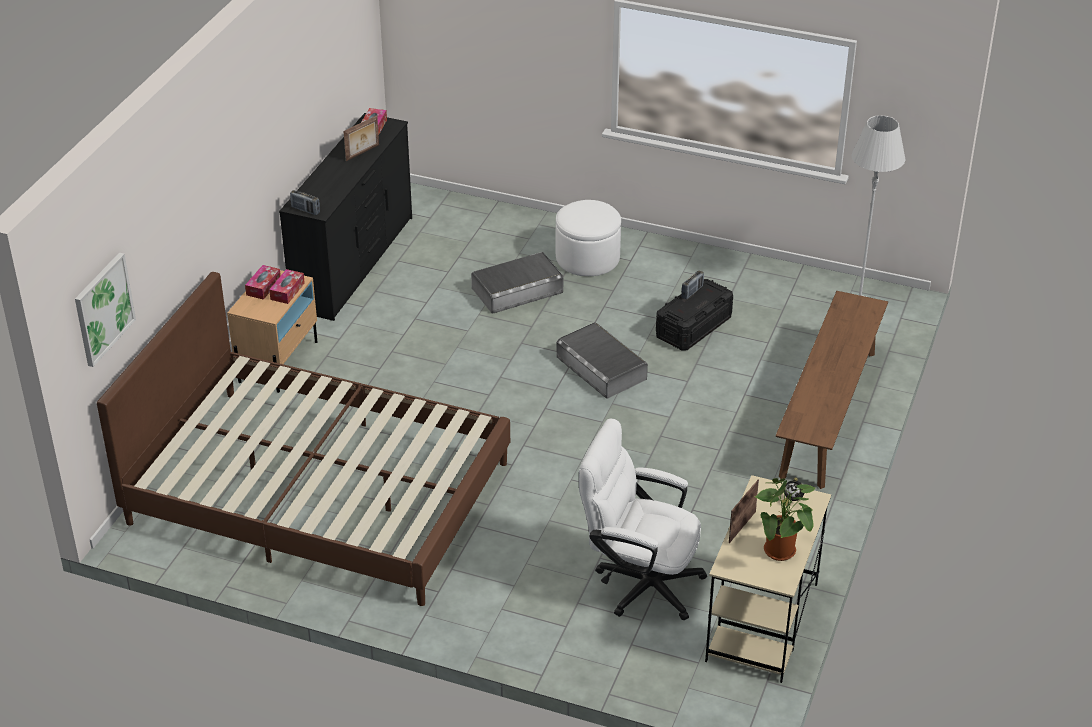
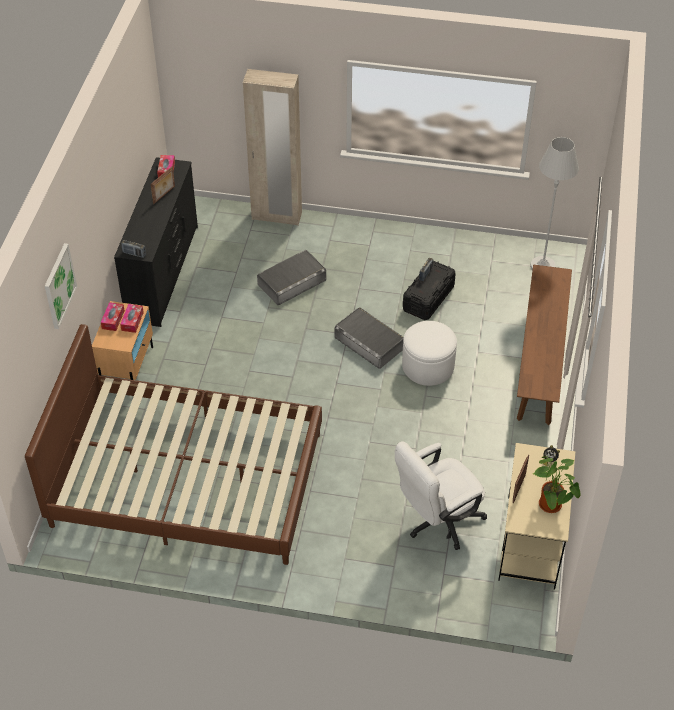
camera: 10 degrees left, 10 degrees up
(103, 308) = (20, 387): picture -> picture (59, 286)
(517, 217) = (276, 216): none -> beige wardrobe
(587, 258) = (337, 247): white ottoman -> white ottoman (428, 366)
(639, 582) = (437, 521): white office chair -> white office chair turned 45 degrees counterclockwise

